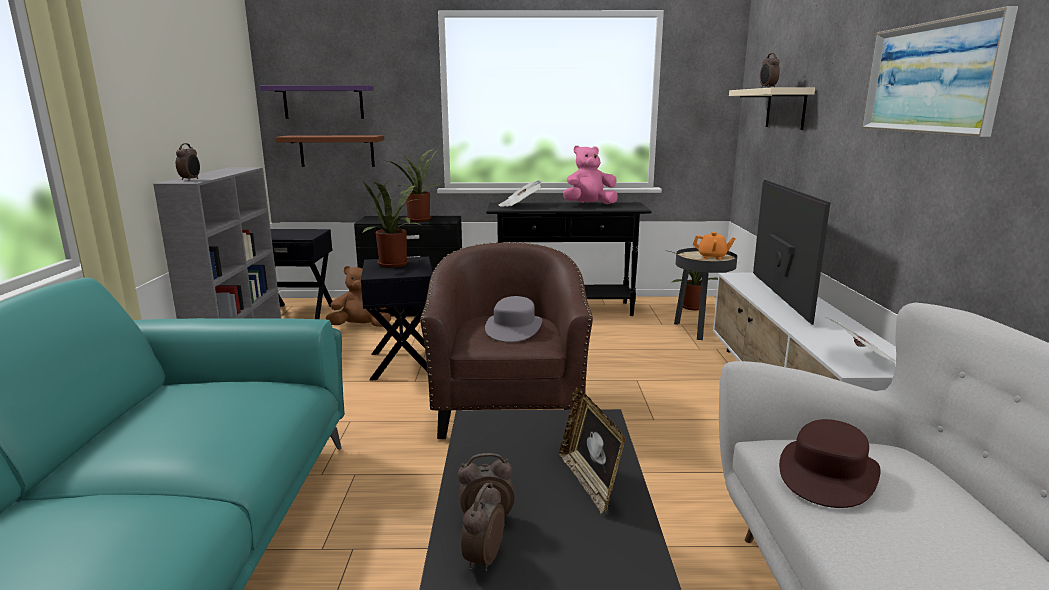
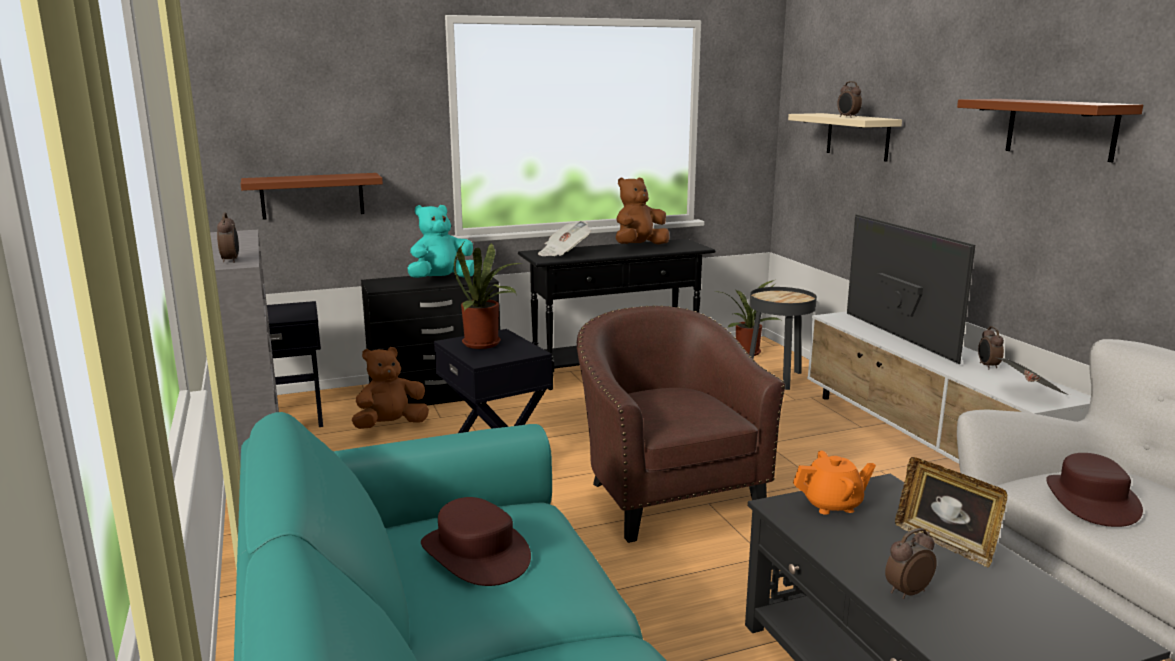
camera: 20 degrees left, 0 degrees up
(188, 411) = (476, 553): none -> brown hat
(323, 102) = (293, 132): purple shelf -> none
(417, 219) = (441, 280): potted plant -> turquoise plush toy
(482, 559) = (945, 623): alarm clock -> alarm clock (987, 366)
(514, 328) = (682, 405): grey hat -> none
(589, 205) = (639, 246): pink plush toy -> brown plush toy
(712, 257) = (788, 297): orange teapot -> orange teapot (832, 504)
(930, 78) = (1060, 129): picture -> brown shelf

